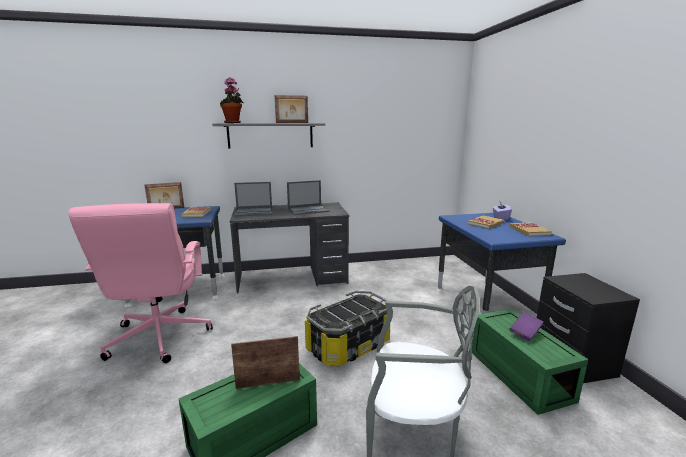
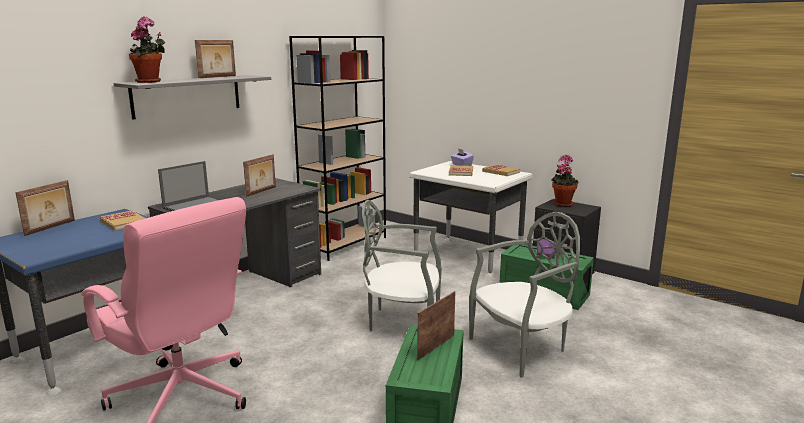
camera: 40 degrees left, 0 degrees up
(308, 210) = (261, 191): laptop -> picture frame
(348, 345) = (403, 322): storage box -> grey chair
(396, 265) = (344, 244): none -> beige bookcase
(485, 306) = (468, 256): blue desk -> white desk
(586, 281) = (562, 203): none -> potted plant

